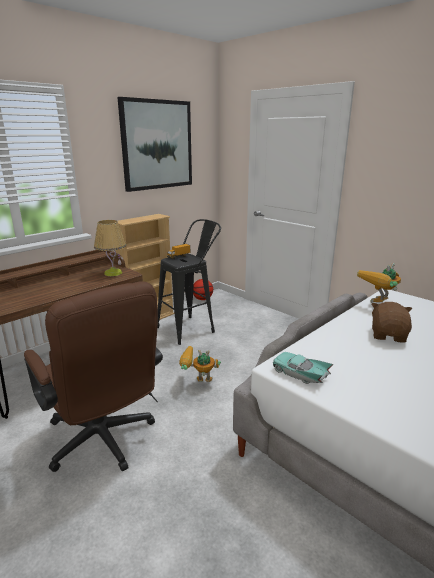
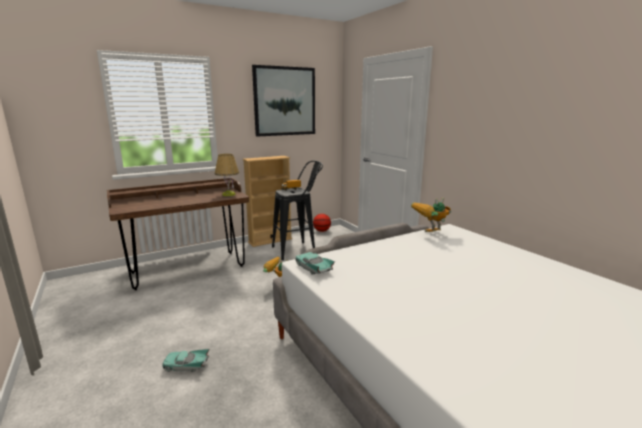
camera: 15 degrees right, 5 degrees down
(104, 442) = (189, 313): brown office chair -> none
(145, 524) = (186, 365): none -> turquoise toy car
(388, 335) = (414, 254): brown plush toy -> none

